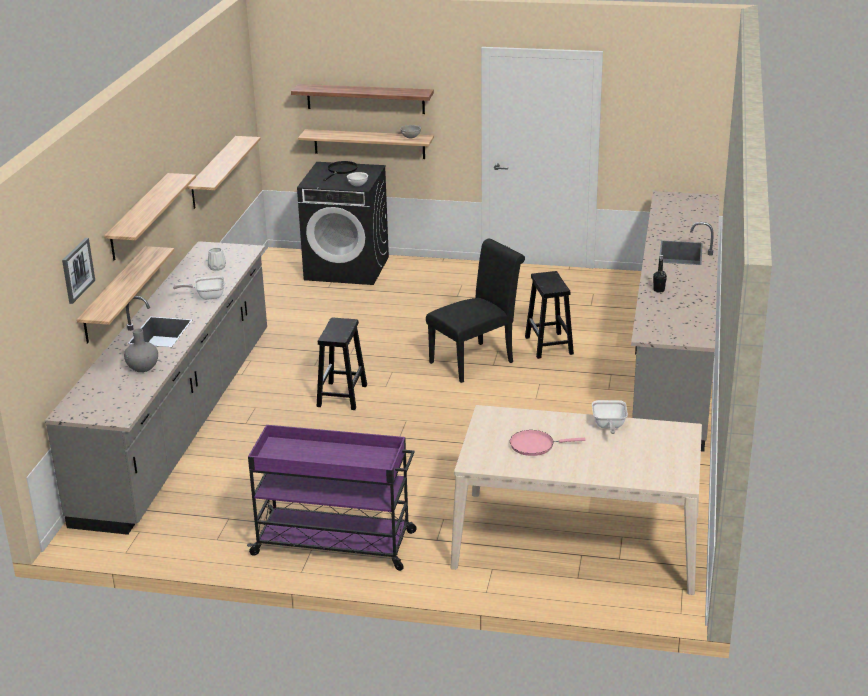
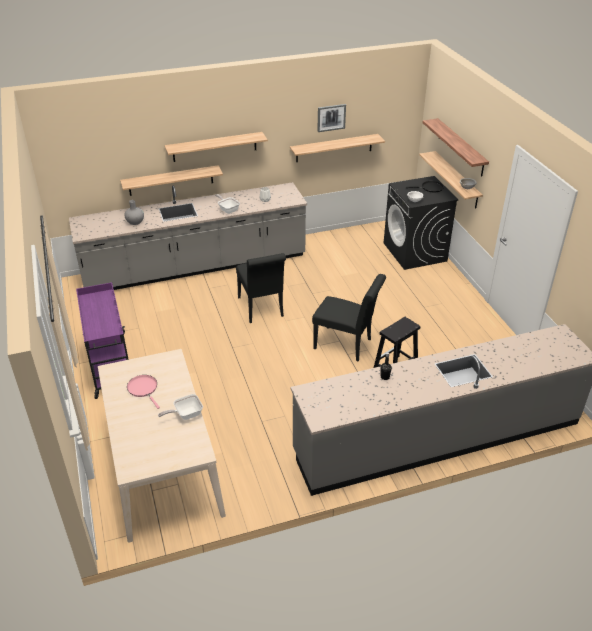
camera: 60 degrees right, 10 degrees up
(77, 270) = (126, 154): picture -> picture (331, 117)
(342, 396) = (261, 309): black stool -> black chair

